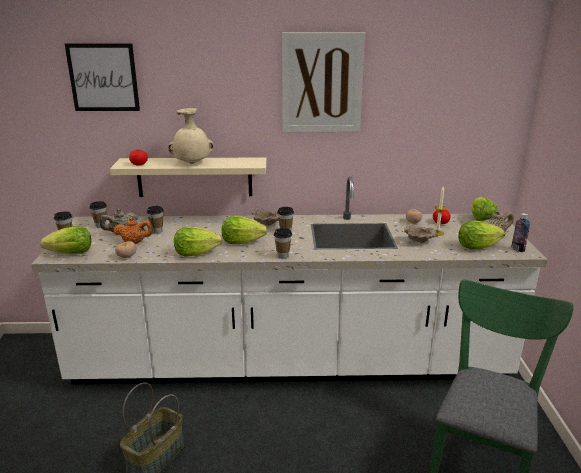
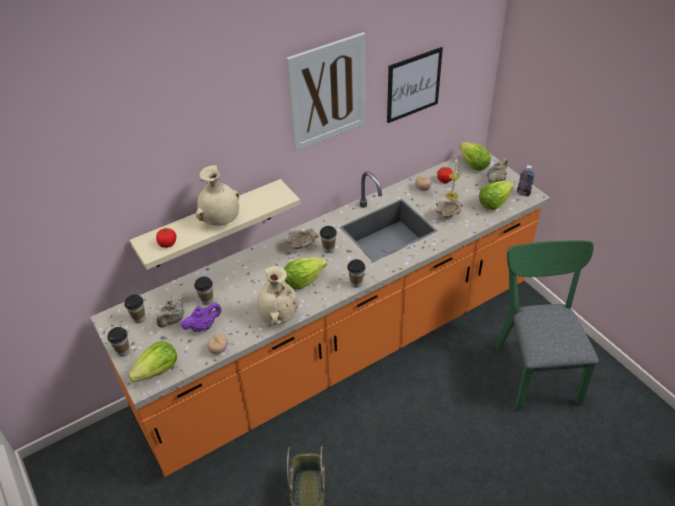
camera: 30 degrees left, 20 degrees up
(103, 77) = (99, 168): picture -> picture (413, 85)
(135, 242) = (203, 326): orange teapot -> purple teapot
(195, 253) = (278, 315): lettuce -> beige vase
(290, 362) = (340, 349): white counter -> orange counter

